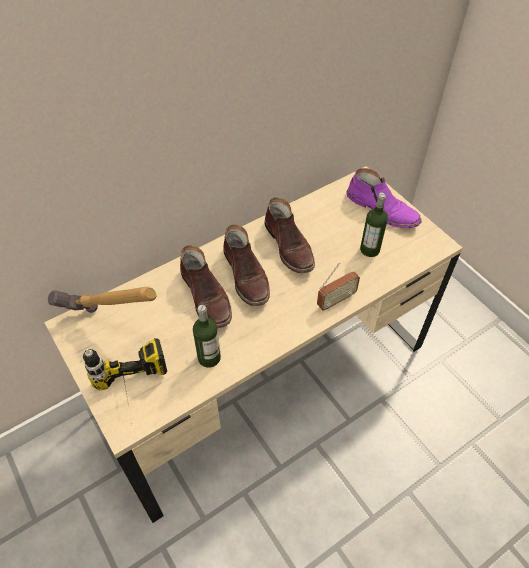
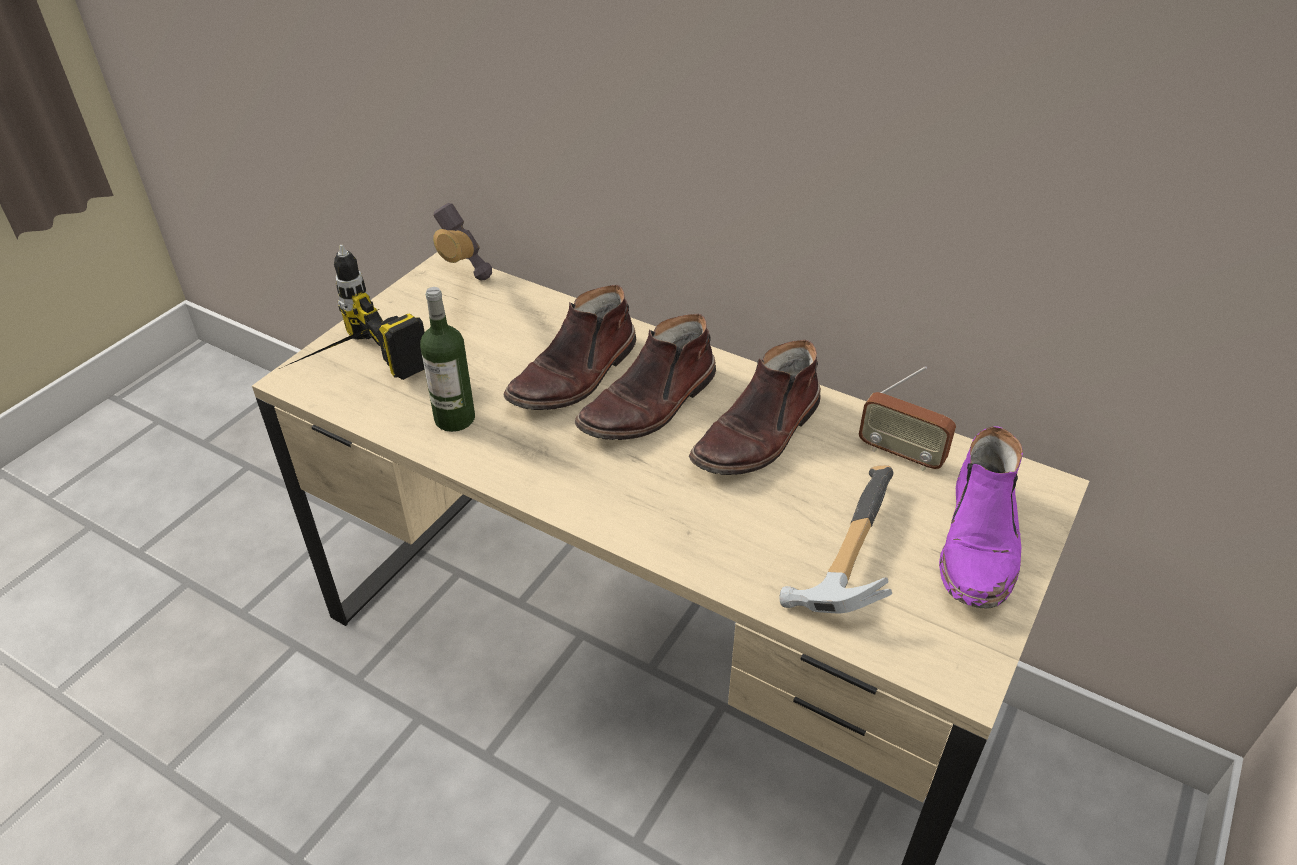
camera: 65 degrees right, 10 degrees down
(336, 300) = (670, 538): radio -> radio (900, 454)
(369, 250) = (842, 553): bottle -> hammer

